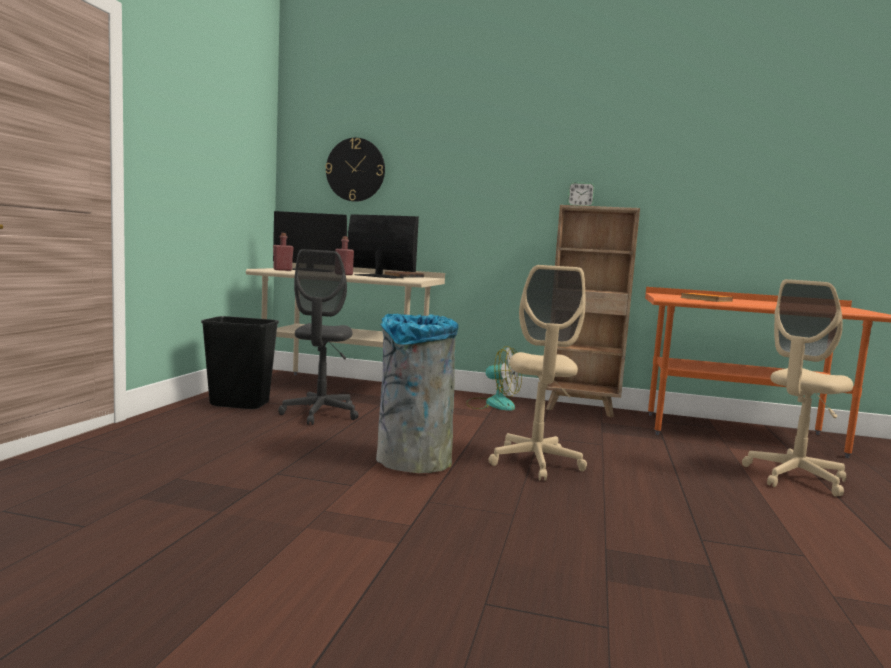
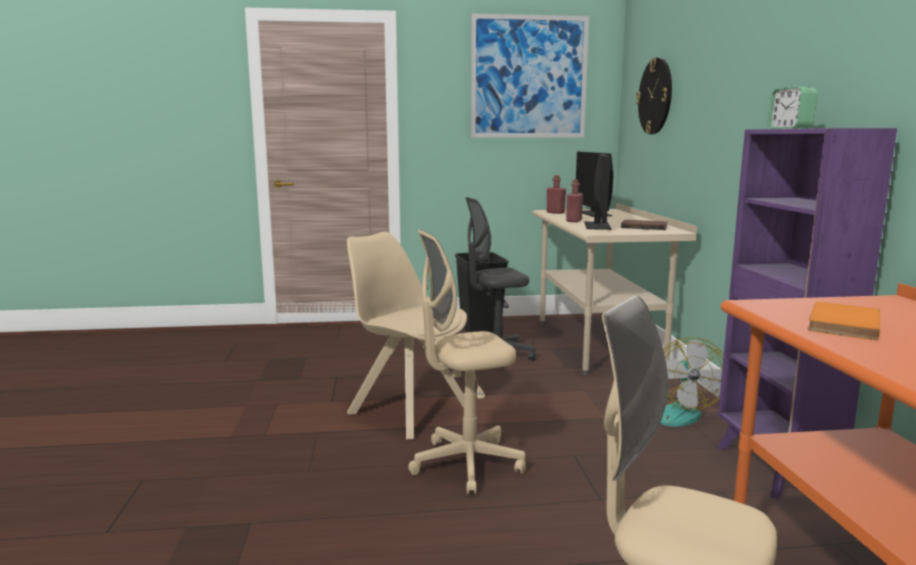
camera: 70 degrees right, 5 degrees up
(226, 127) = (529, 77): none -> picture
(412, 461) = (407, 410): grey trash can -> beige chair
(581, 409) = (773, 470): brown bookcase -> purple bookcase

